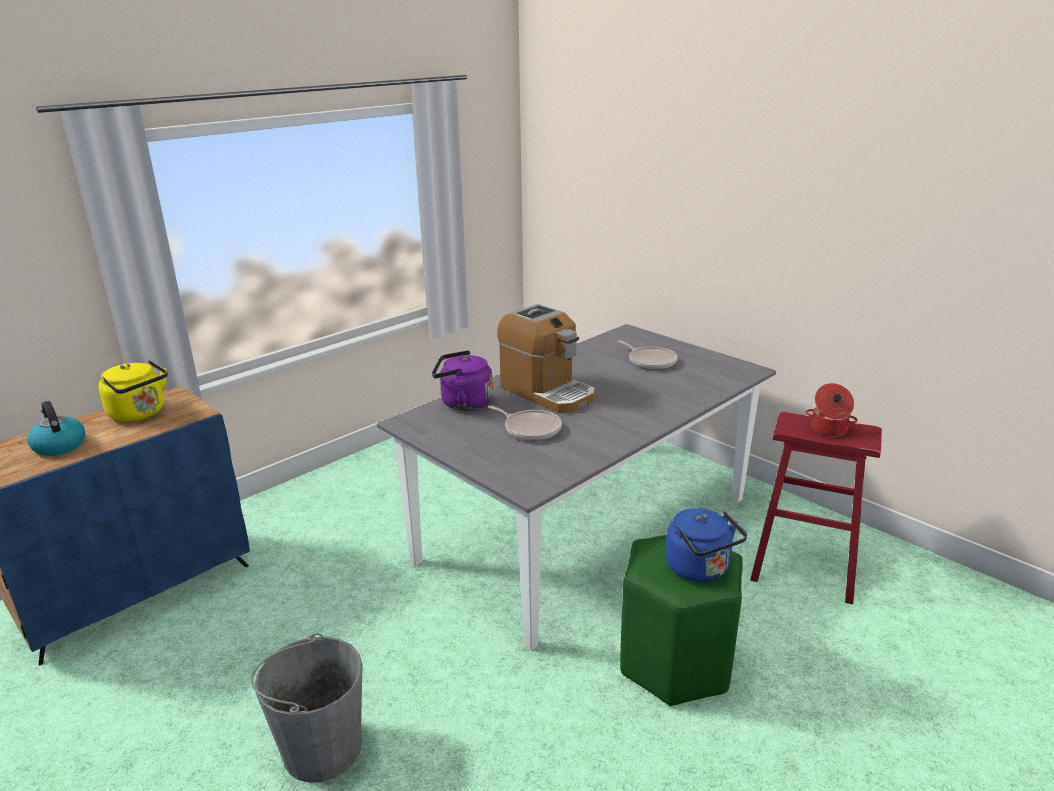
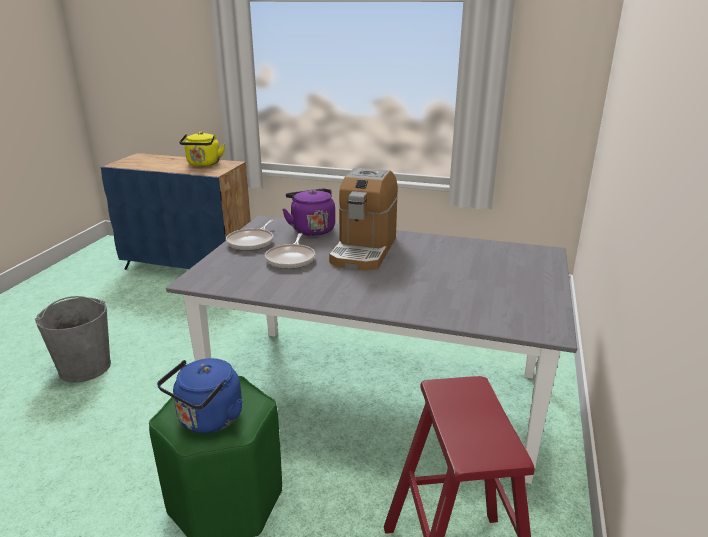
camera: 60 degrees right, 0 degrees up
(59, 445) = (158, 163): kettle -> none
(650, 361) = (490, 275): frying pan -> frying pan (252, 242)
(828, 430) = (471, 419): cooking pot -> none

